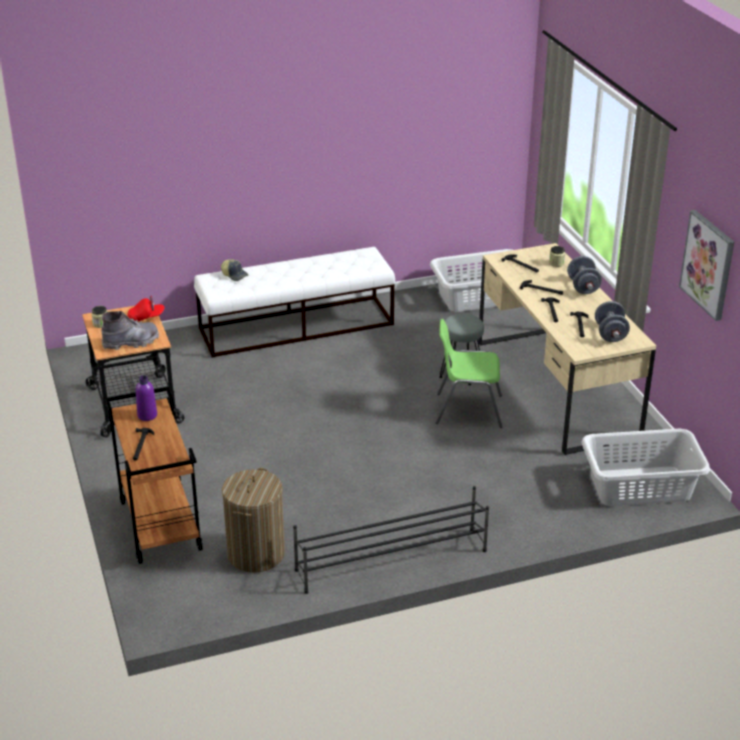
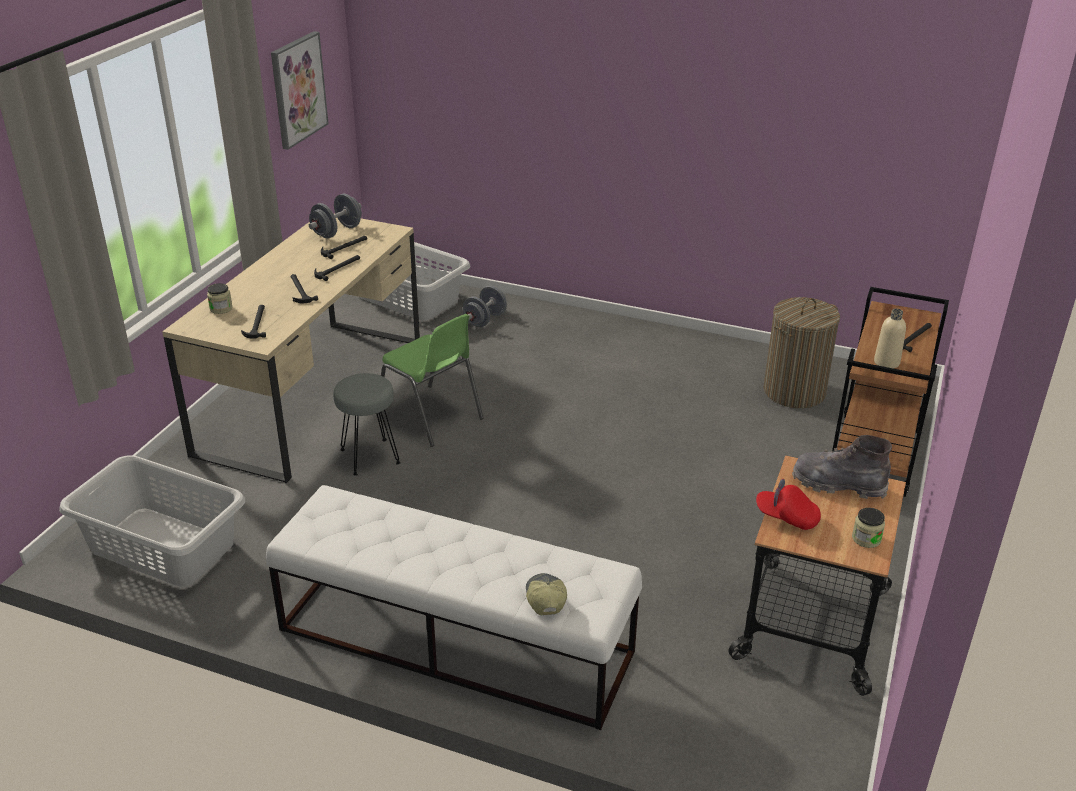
camera: 140 degrees left, 0 degrees up
(147, 415) = (886, 362): purple bottle -> beige bottle
(390, 560) = (680, 339): black shoe rack -> none
(583, 287) = (259, 275): grey dumbbell -> grey dumbbell (485, 320)

